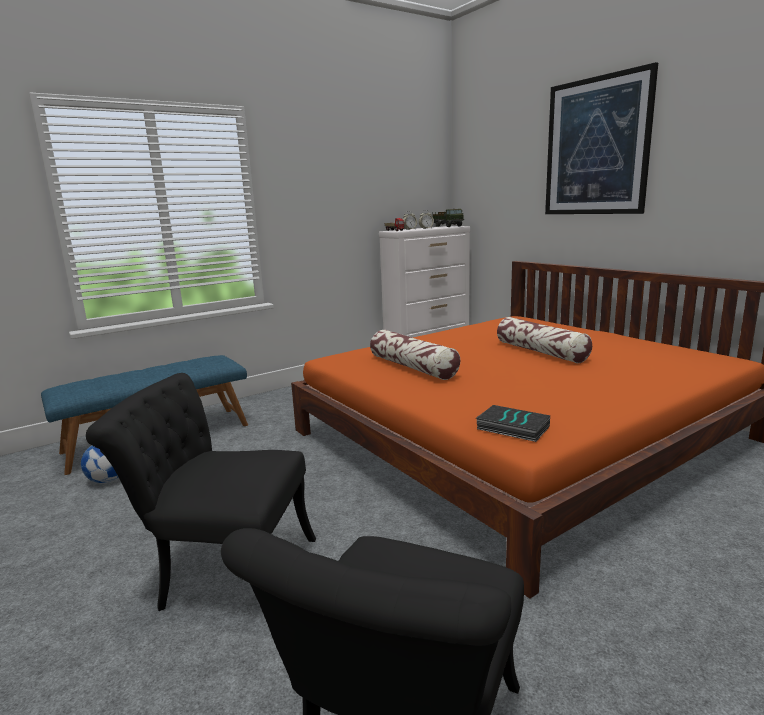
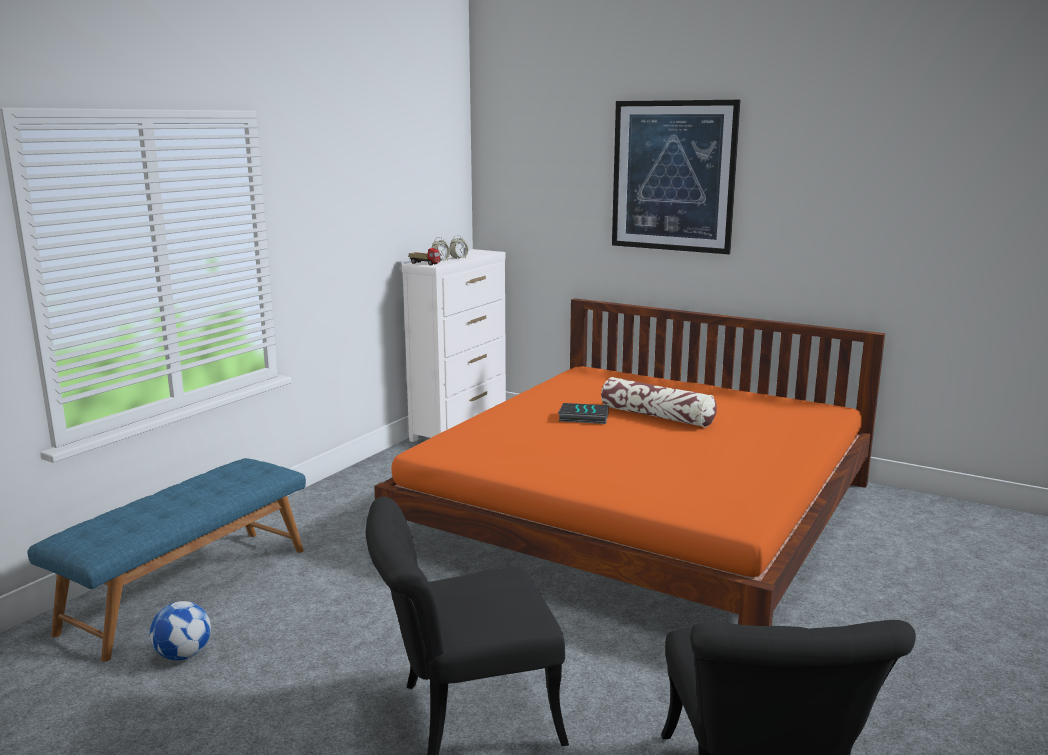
camera: 25 degrees left, 0 degrees up
(413, 367) = (543, 451): pillow -> none
(448, 226) = (477, 252): toy truck -> none
(511, 428) = (712, 508): book -> book (583, 418)

